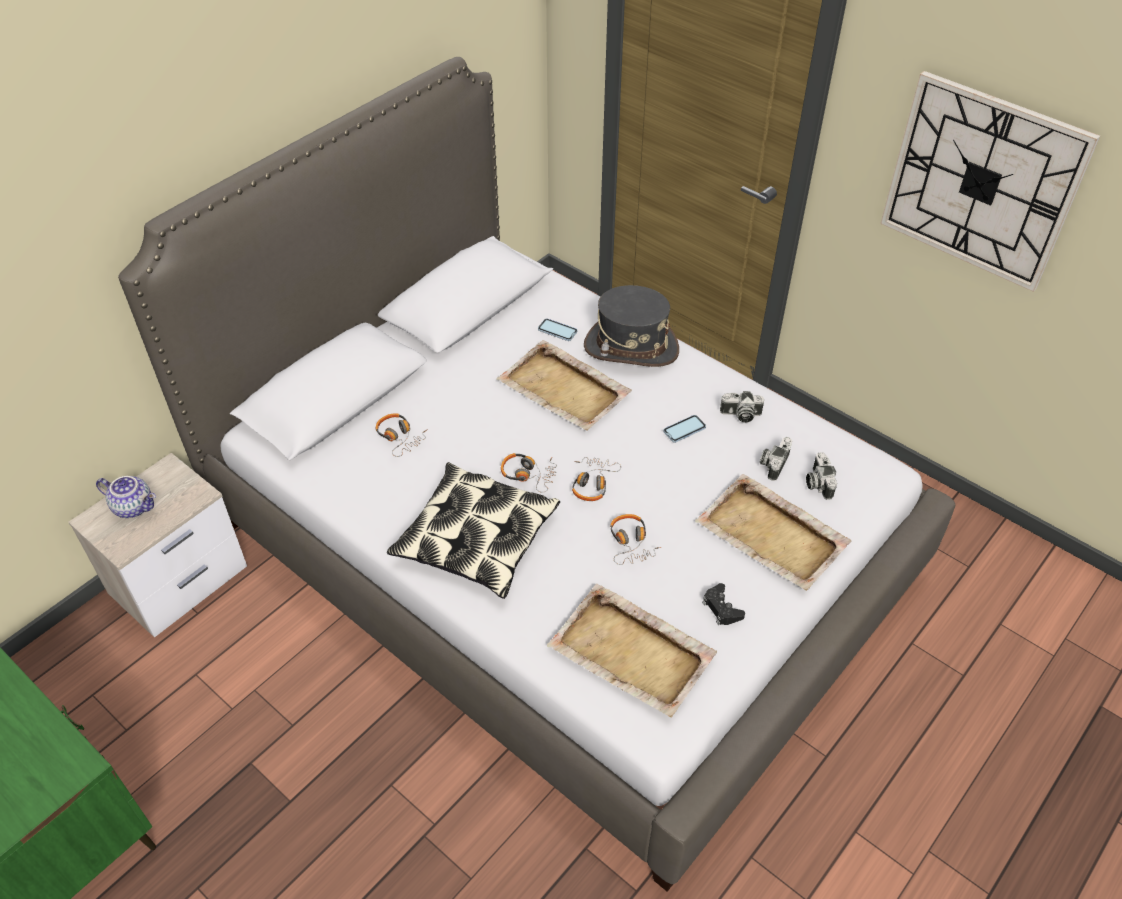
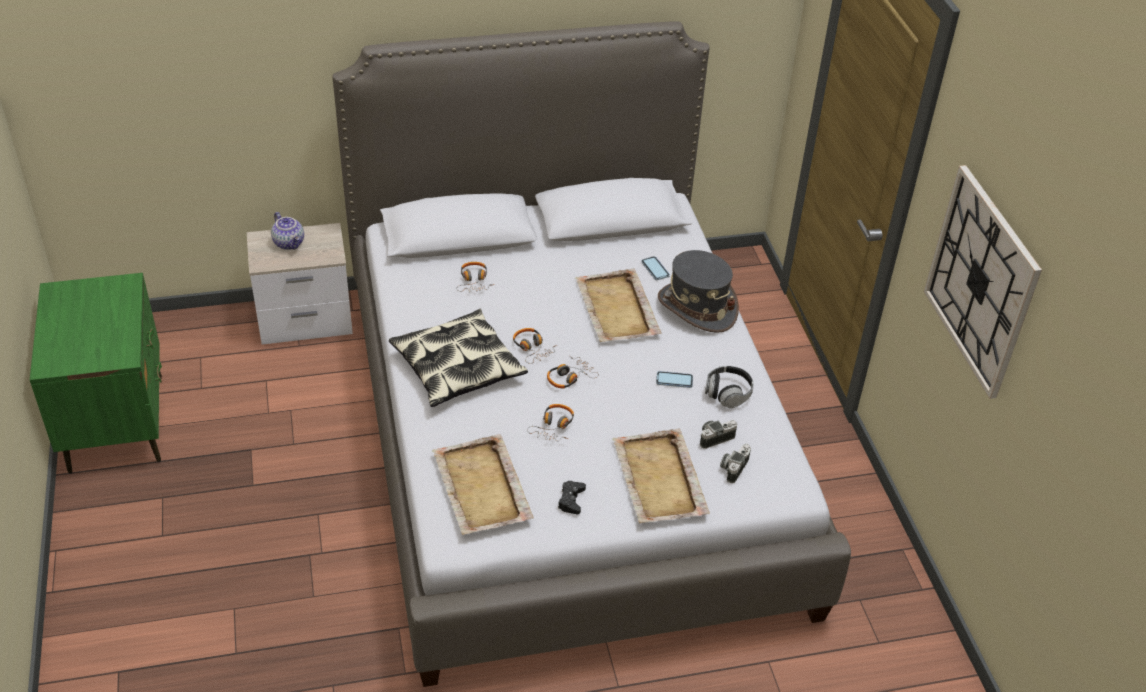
camera: 35 degrees right, 5 degrees down
(740, 415) = (728, 393): camera -> headphones

